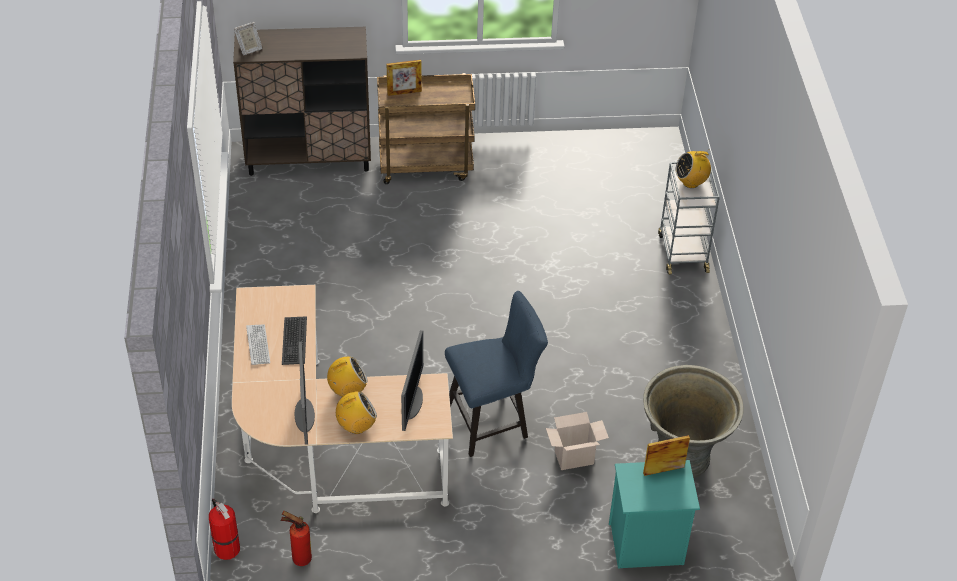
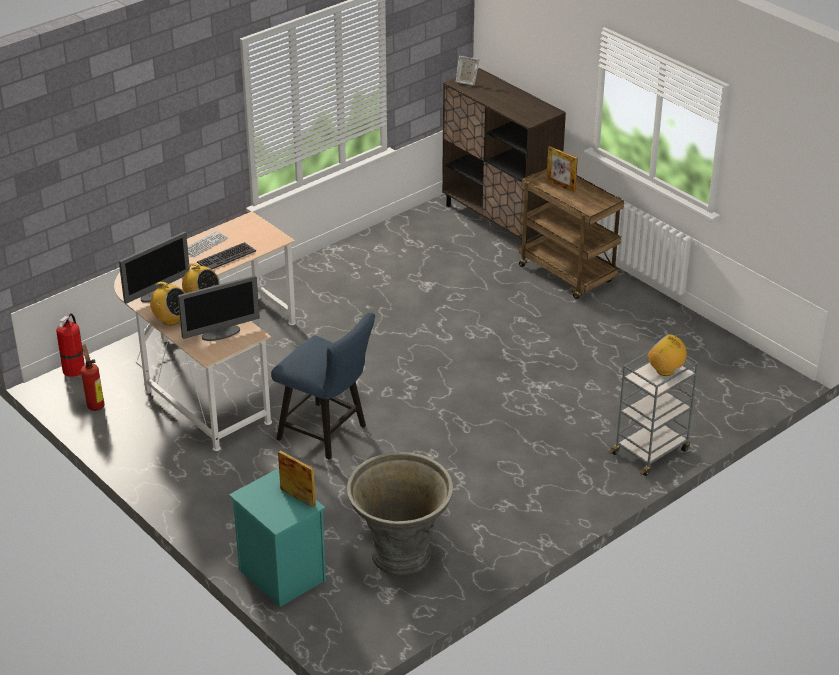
camera: 55 degrees right, 10 degrees down
(575, 456) = (336, 494): cardboard box -> none

